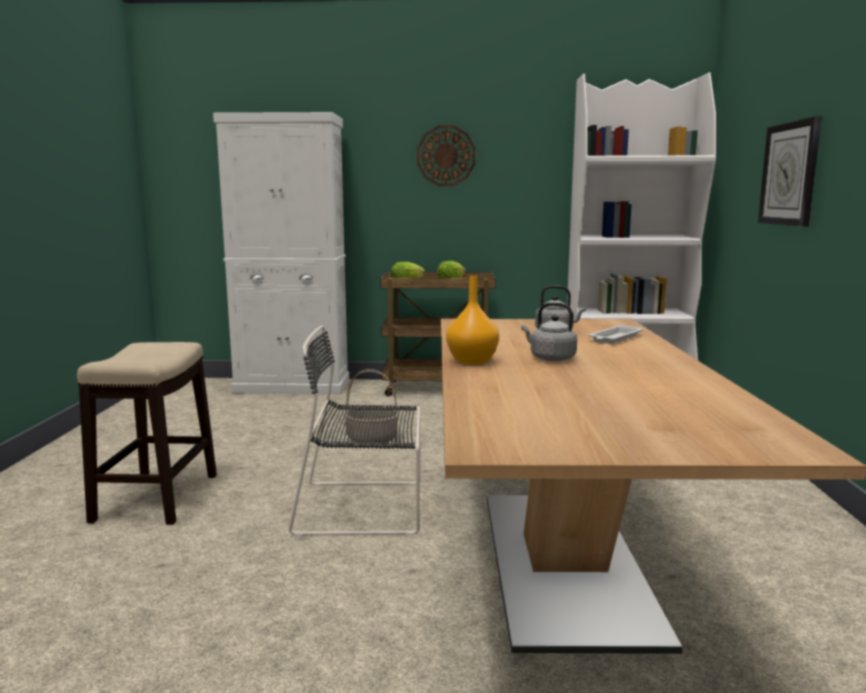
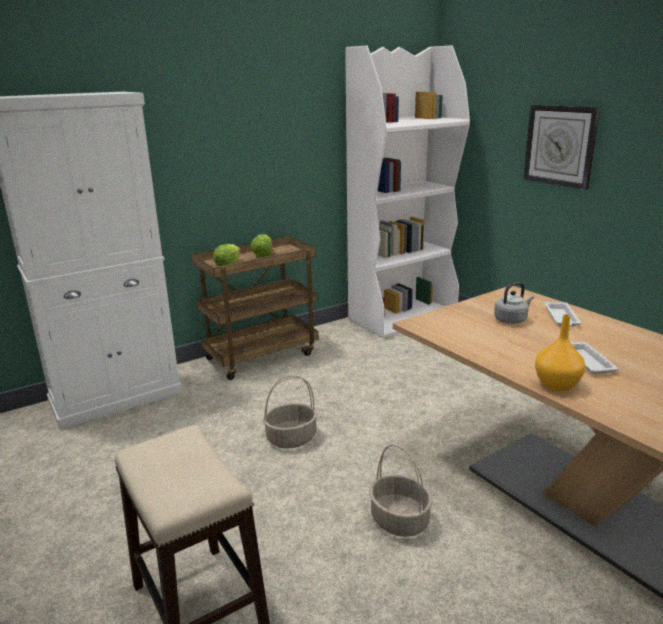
camera: 35 degrees left, 10 degrees up
(365, 507) = (398, 520): black chair -> basket
(446, 156) = (235, 126): wall clock -> none
(550, 358) = (587, 361): grey kettle -> white tray

